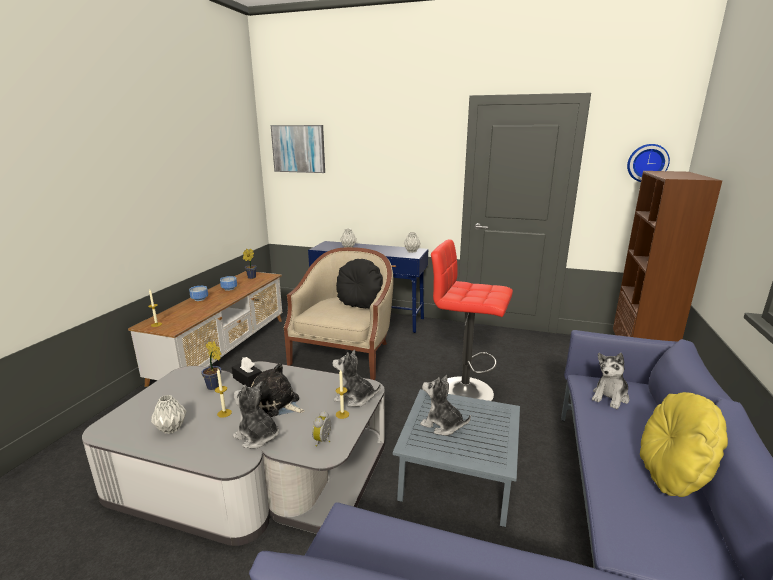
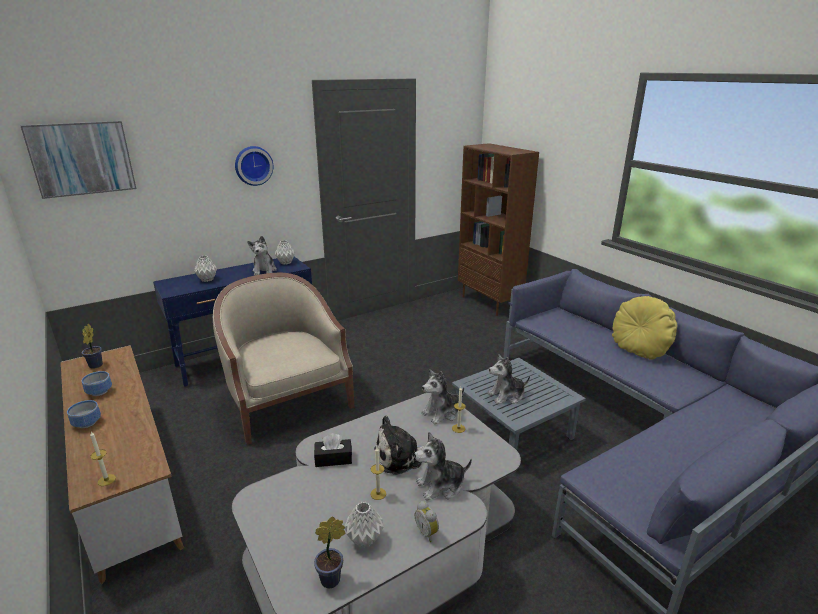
camera: 50 degrees left, 5 degrees up
(215, 387) = (318, 485): potted plant -> potted plant (333, 579)
(323, 441) = (484, 452): alarm clock -> alarm clock (427, 532)
(360, 305) = (293, 339): black pillow -> none
(464, 391) = (428, 376): red stool -> none
(610, 397) = (558, 324): plush toy -> plush toy (264, 271)
(647, 163) = (458, 138): wall clock -> wall clock (253, 165)

